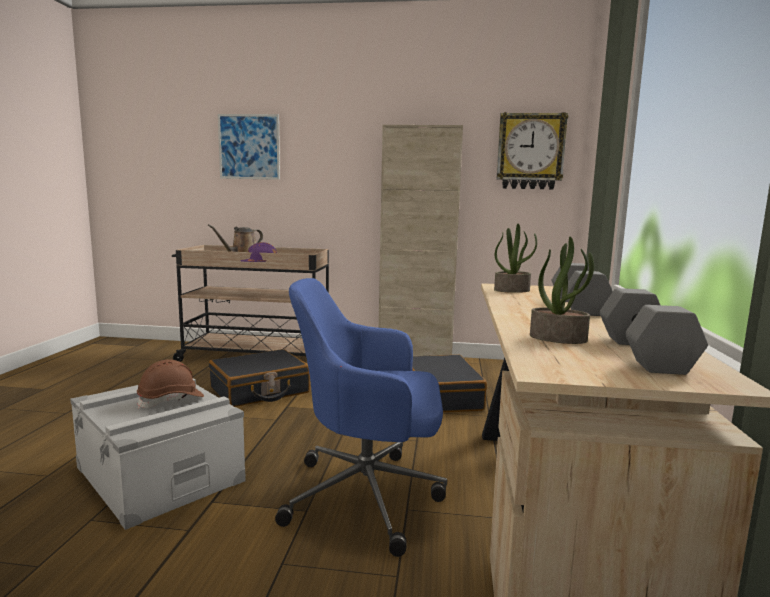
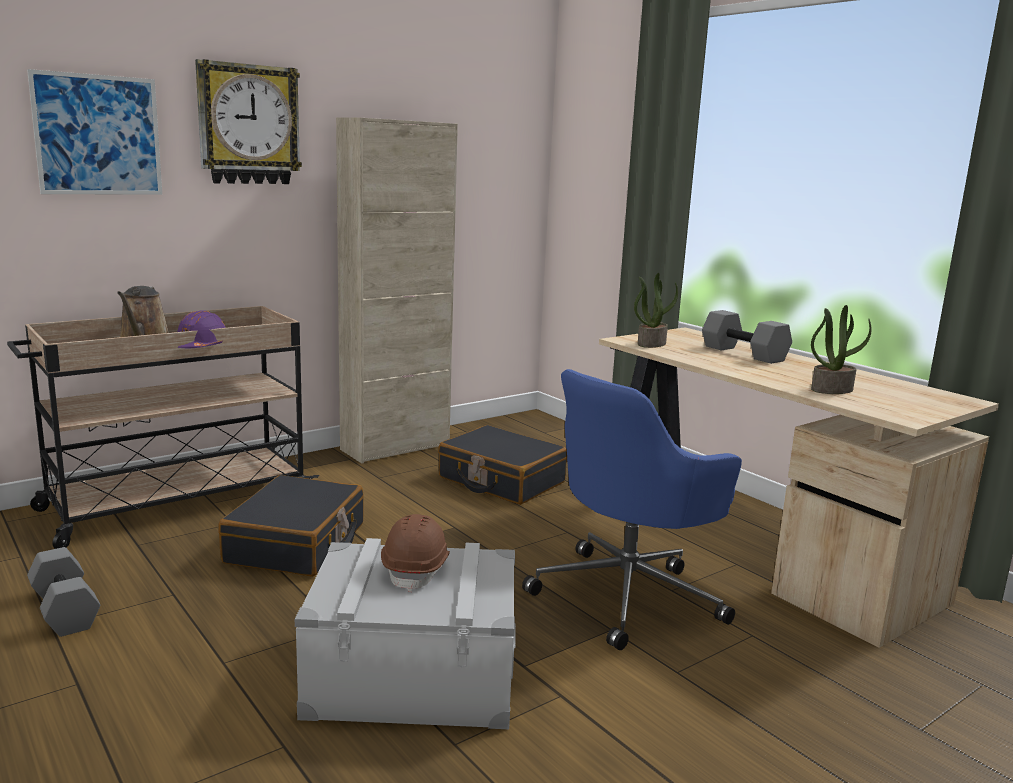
camera: 45 degrees left, 5 degrees up
(530, 151) = (500, 154): wall clock -> wall clock (248, 125)
(641, 353) = (891, 390): grey dumbbell -> grey dumbbell (63, 610)

